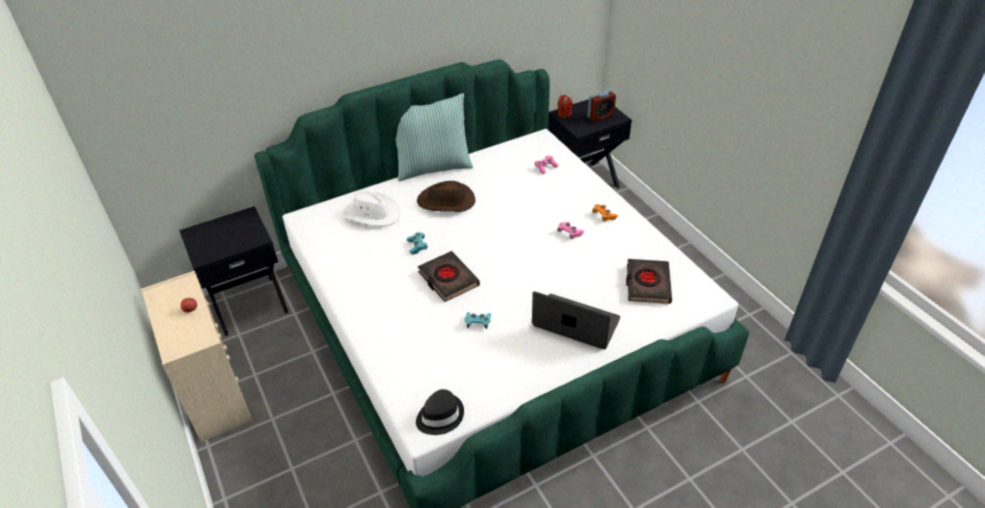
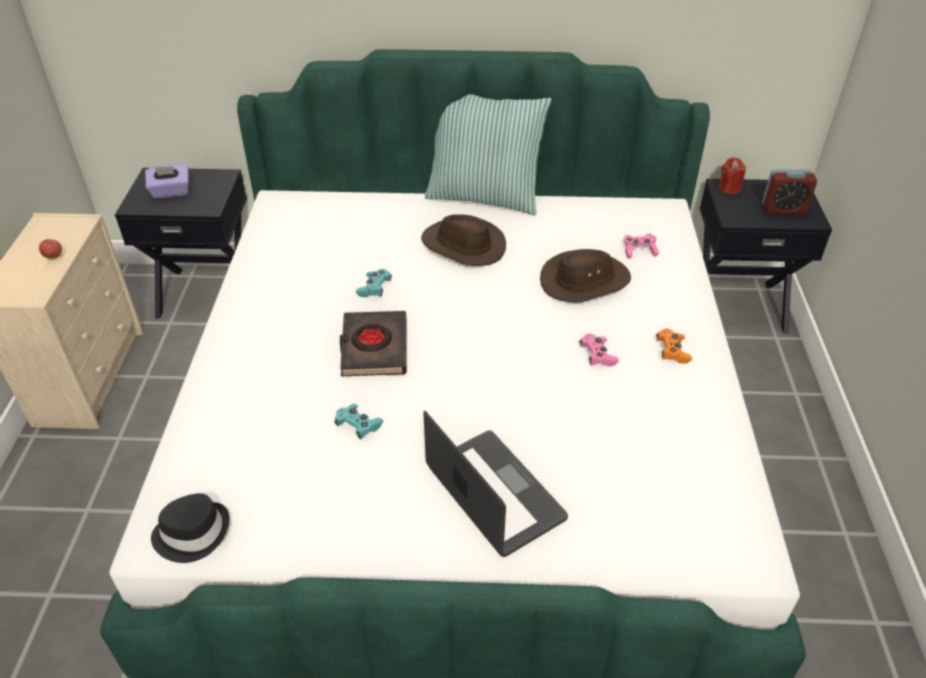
camera: 30 degrees right, 0 degrees up
(220, 239) = (171, 192): none -> purple tissue box
(372, 213) = (359, 226): white hat -> none
(530, 196) = (584, 281): none -> brown hat
(647, 284) = (658, 486): black book -> none

